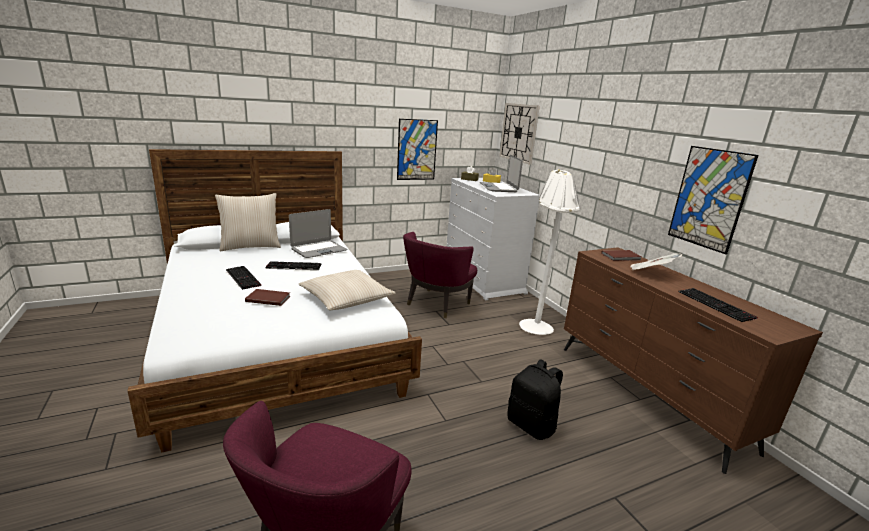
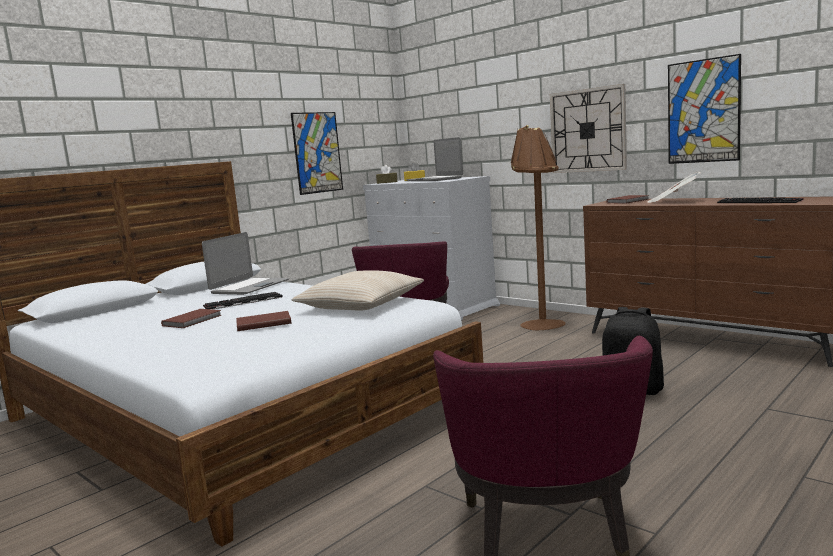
camera: 20 degrees left, 10 degrees down
(244, 278) = (193, 320): keyboard -> brown book
(250, 246) = (146, 303): beige pillow -> none
(519, 132) = (435, 114): wall clock -> wall clock (588, 130)
(539, 324) = (542, 323): white floor lamp -> brown floor lamp

